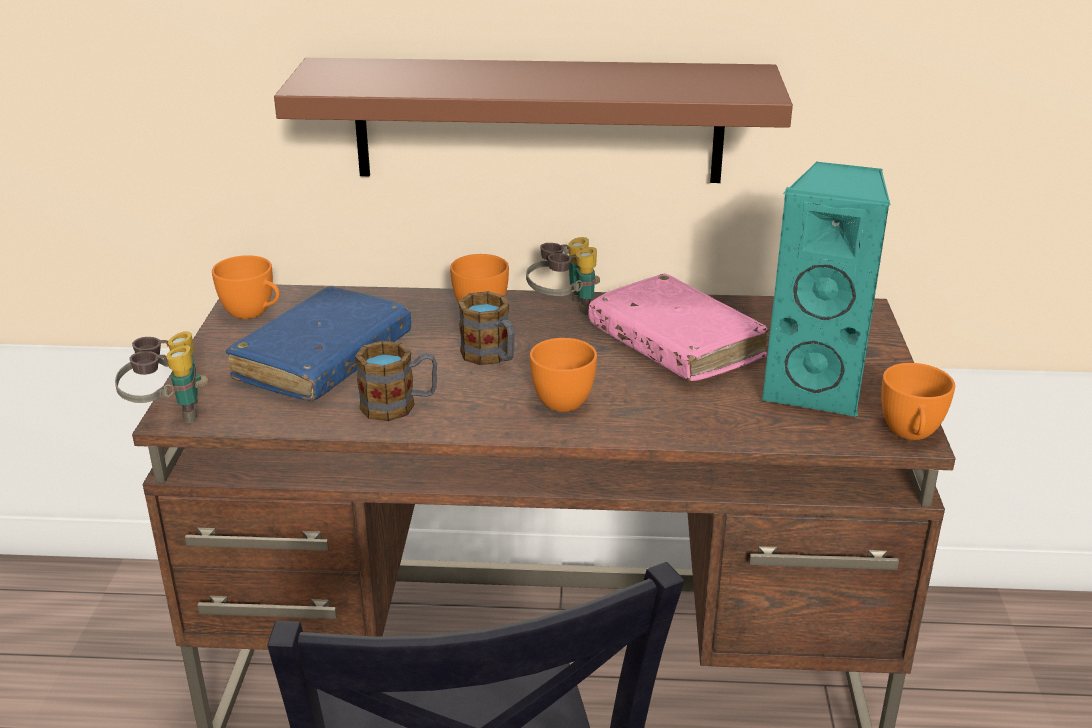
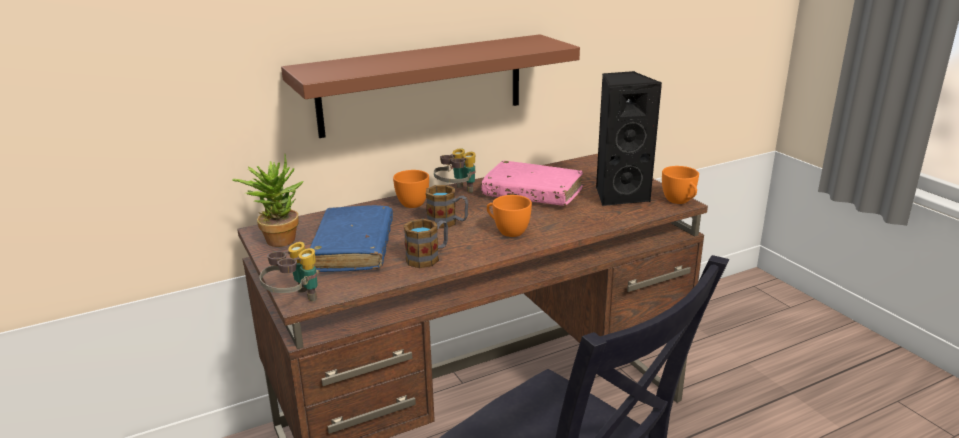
camera: 30 degrees left, 5 degrees down
(253, 313) = (277, 238): orange cup -> potted plant
(816, 389) = (619, 195): turquoise speaker -> black speaker

